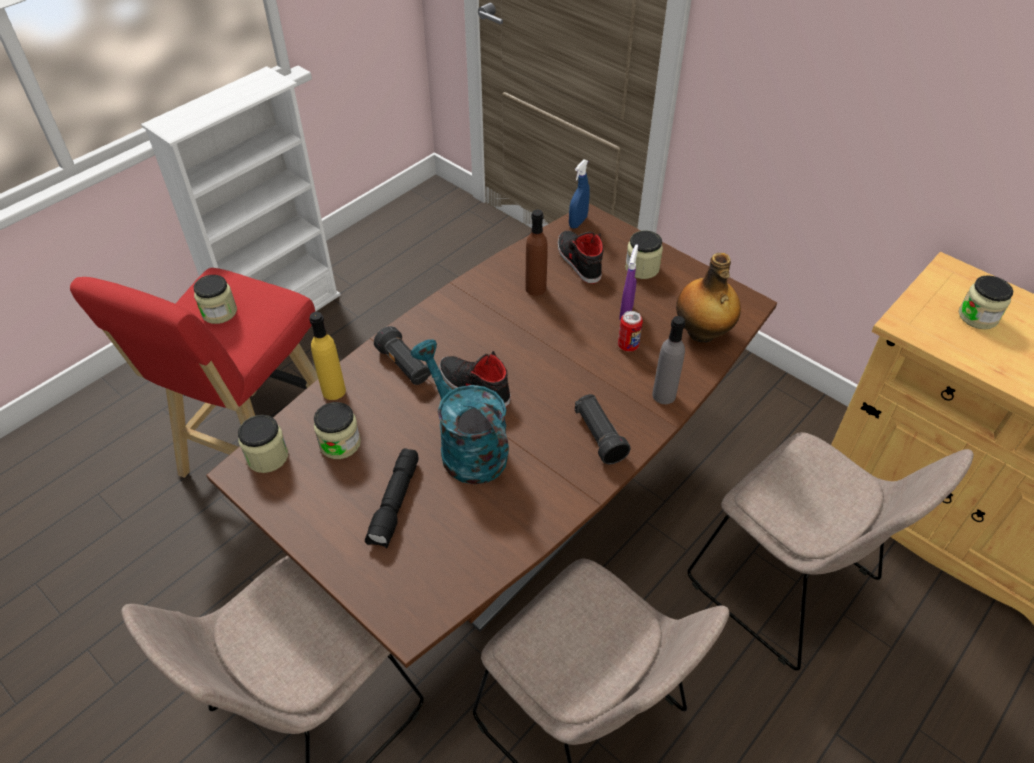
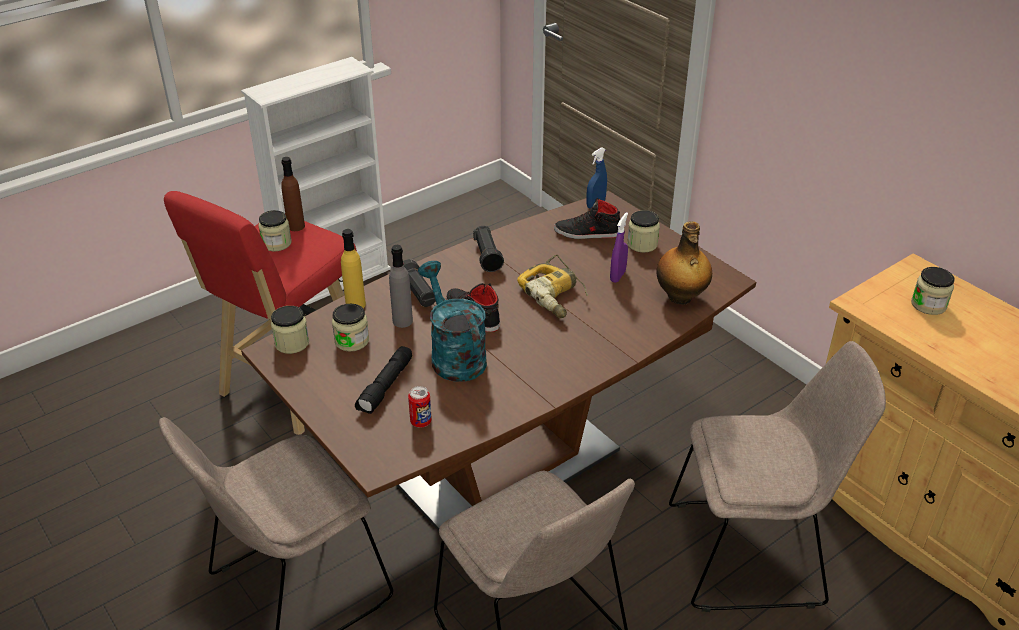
camera: 10 degrees right, 10 degrees down
(535, 288) = (544, 250): brown bottle -> brown bottle (296, 226)
(563, 347) = (556, 294): none -> power drill
(578, 260) = (587, 233): black shoe -> black shoe turned 75 degrees counterclockwise
(599, 436) = (568, 360): black flashlight -> black flashlight (487, 256)
(628, 345) = (612, 299): can -> can (421, 421)
(664, 395) = (632, 338): grey bottle -> grey bottle (402, 321)
(787, 585) = (751, 553): beige chair -> beige chair turned 60 degrees counterclockwise

